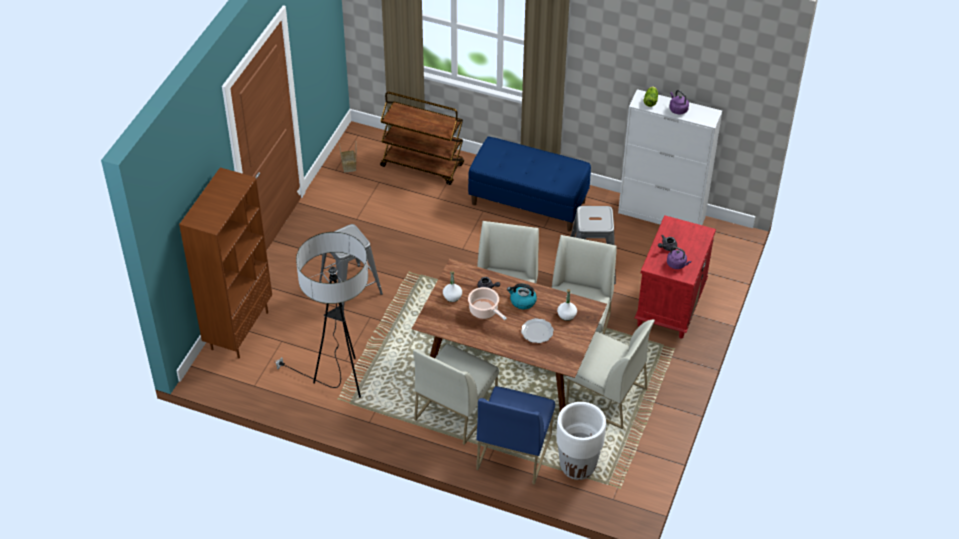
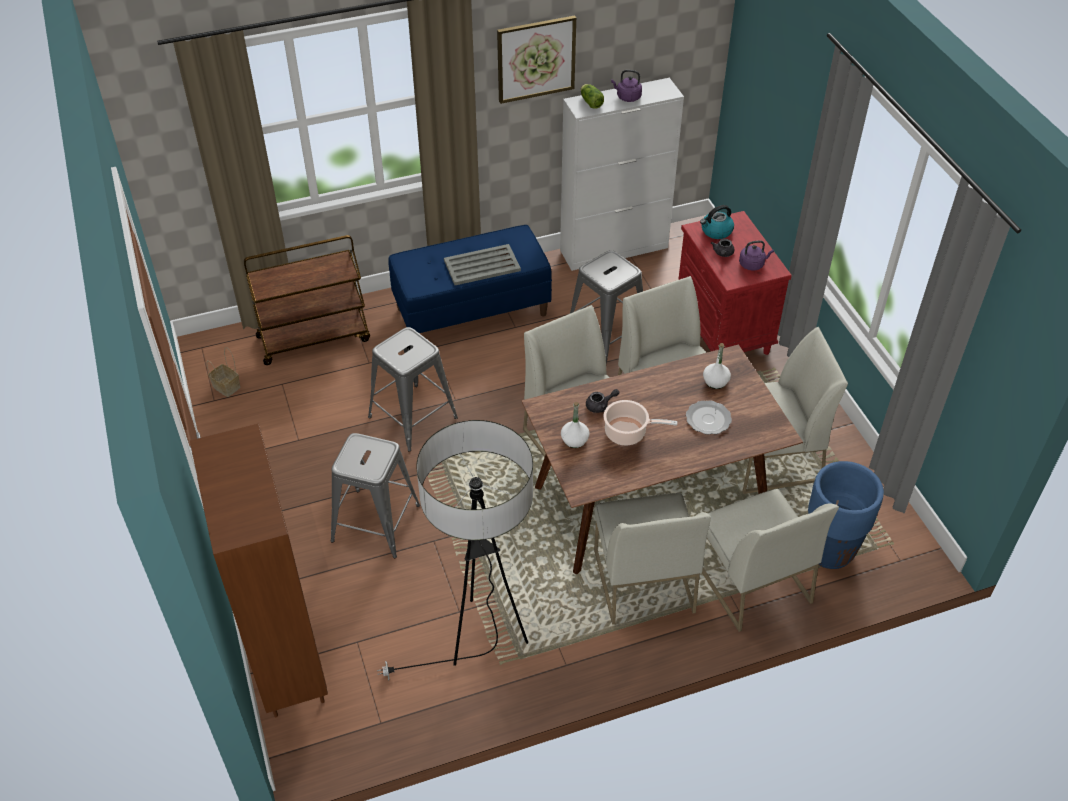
camera: 40 degrees left, 0 degrees up
(428, 244) = (412, 417): none -> grey stool
(513, 450) = (751, 581): blue chair -> white chair
(522, 301) = (654, 396): kettle -> kettle (716, 231)
(534, 173) = (483, 265): none -> grey tray
(577, 467) = (829, 551): white planter -> blue planter
(620, 54) = (536, 59): none -> picture

